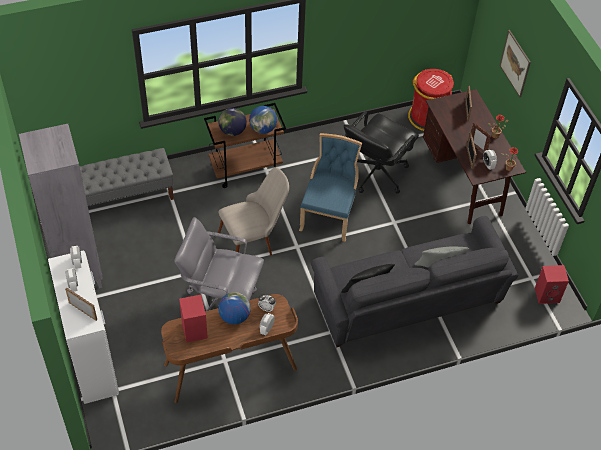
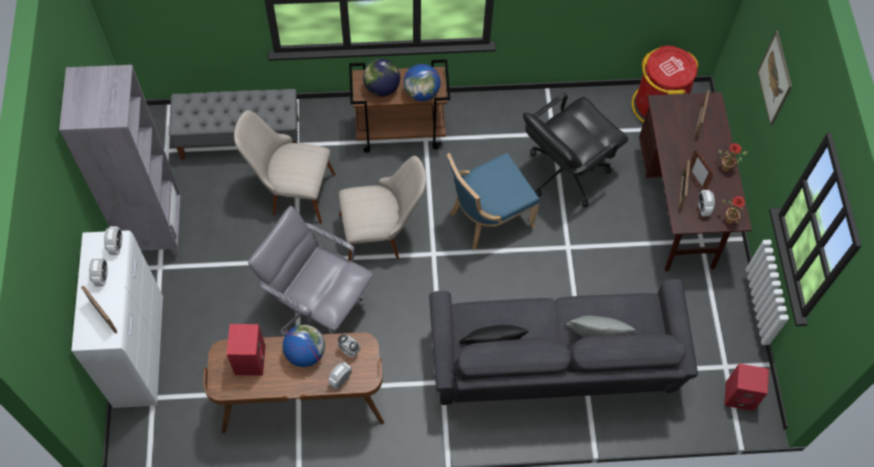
camera: 15 degrees right, 10 degrees up
(176, 225) = (291, 191): none -> beige chair
(329, 215) = (487, 218): blue chair -> blue chair turned 150 degrees counterclockwise

